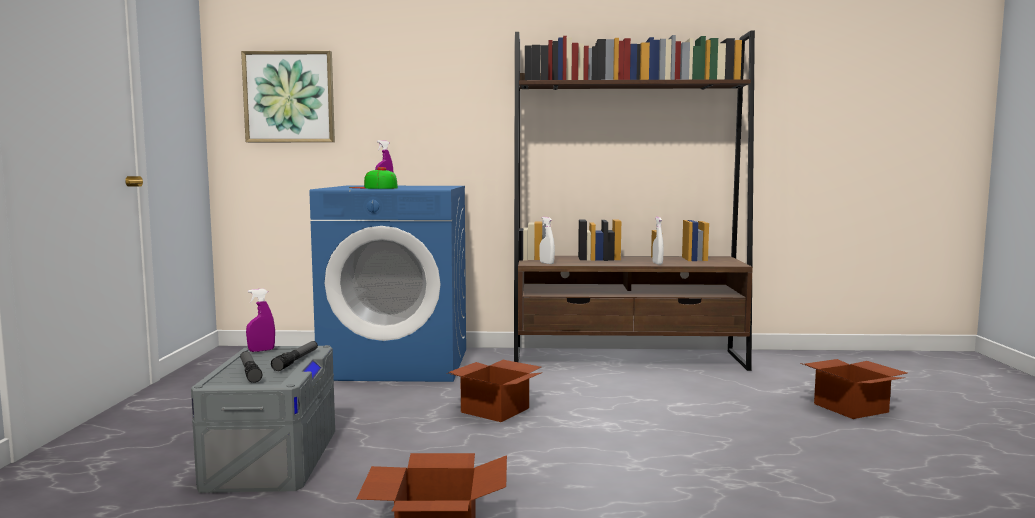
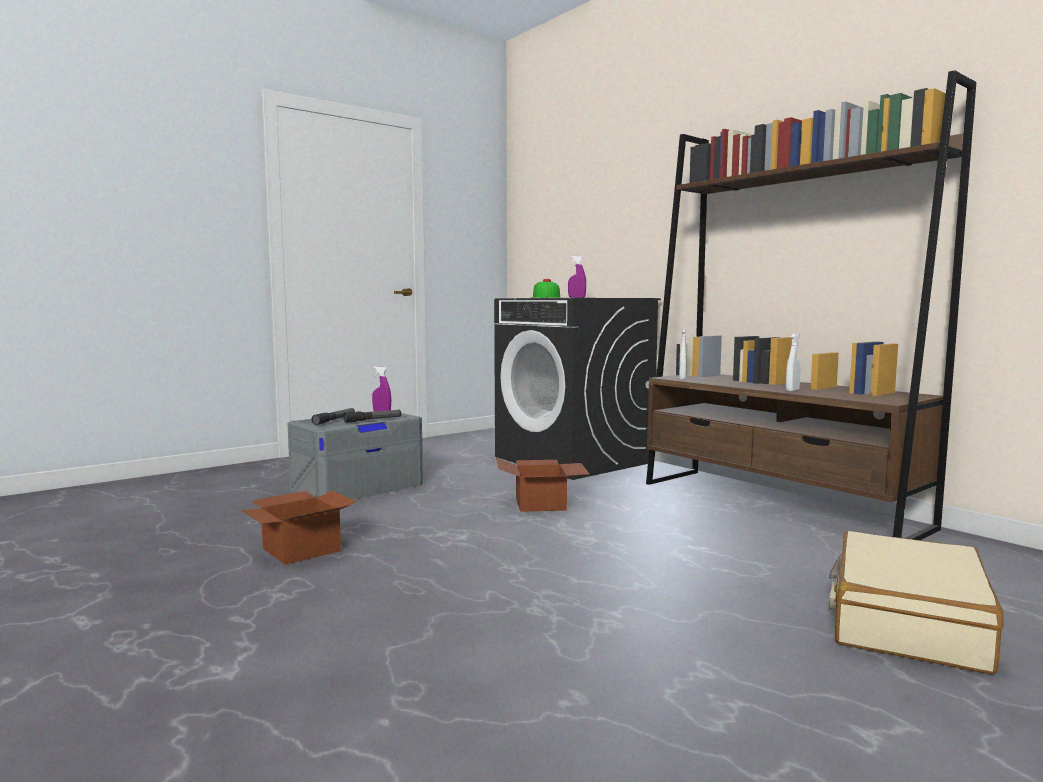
camera: 50 degrees right, 0 degrees up
(289, 97) = (549, 224): picture -> none
(398, 363) = (574, 460): blue washing machine -> black washing machine
(853, 408) = (906, 622): cardboard box -> beige suitcase

